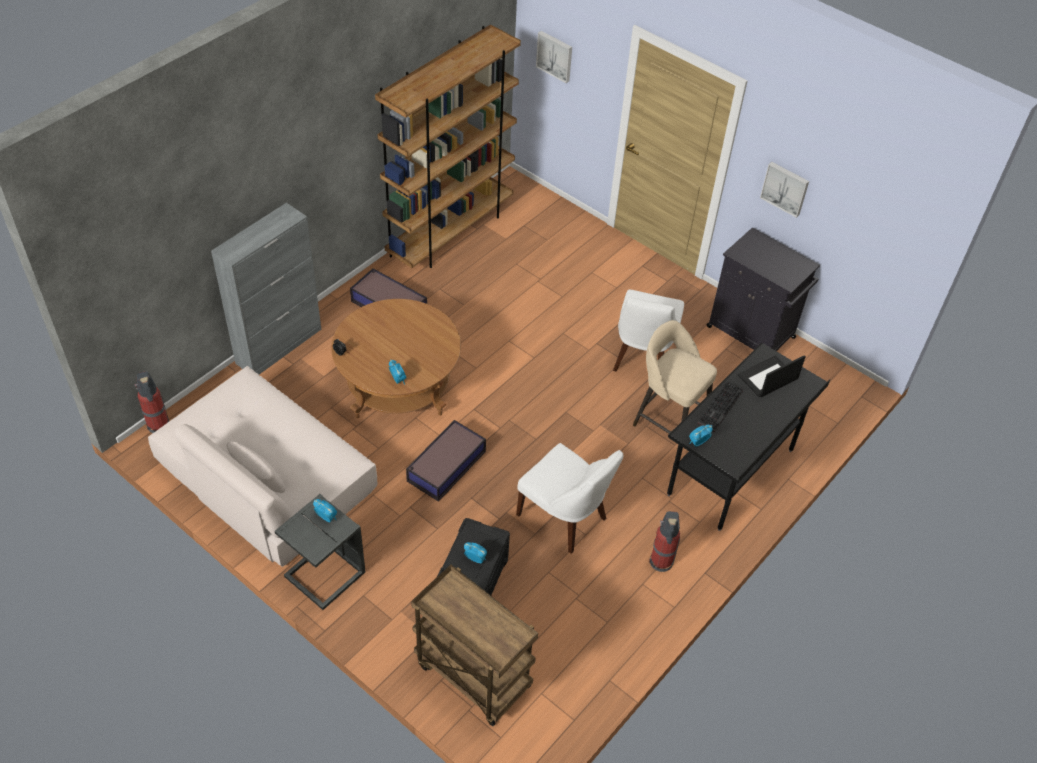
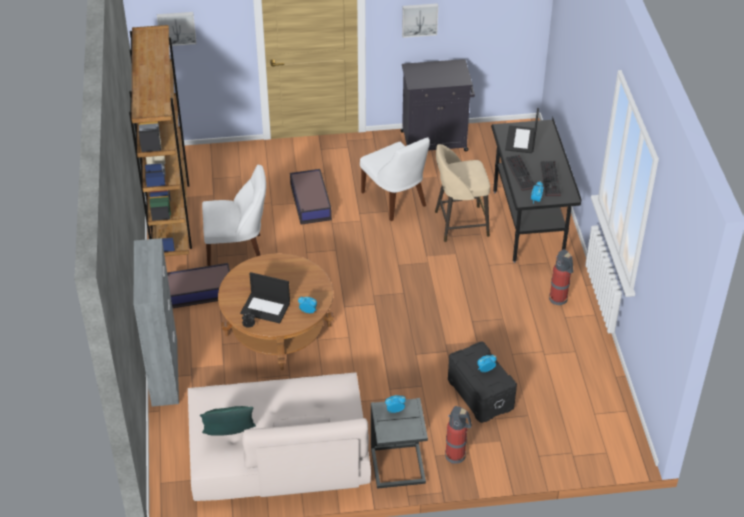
camera: 45 degrees left, 5 degrees down
(158, 426) = (160, 484): fire extinguisher -> fire extinguisher (456, 455)
(216, 426) = (229, 434): none -> green pillow
(372, 350) = (266, 307): none -> laptop
(445, 466) = (376, 351): storage box -> storage box (310, 203)
(471, 675) = (549, 439): brown cart -> none
(565, 519) = (480, 320): white chair -> white chair (237, 251)
(740, 437) = (551, 180): none -> keyboard

